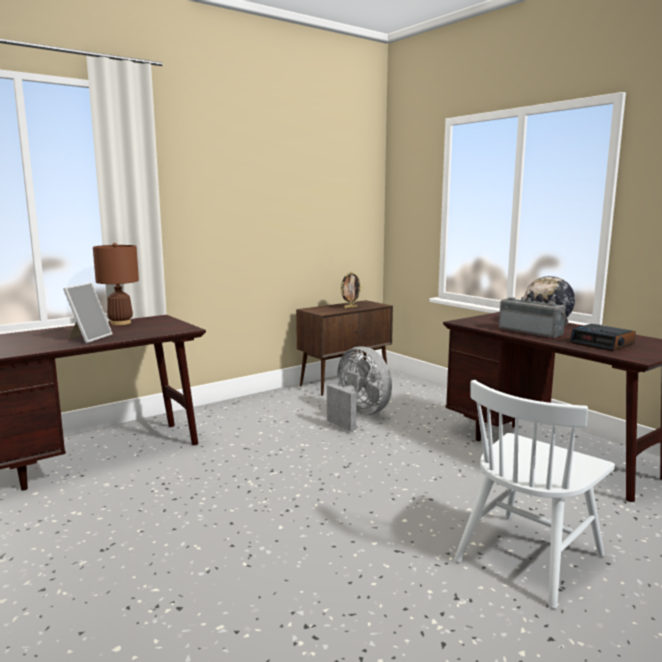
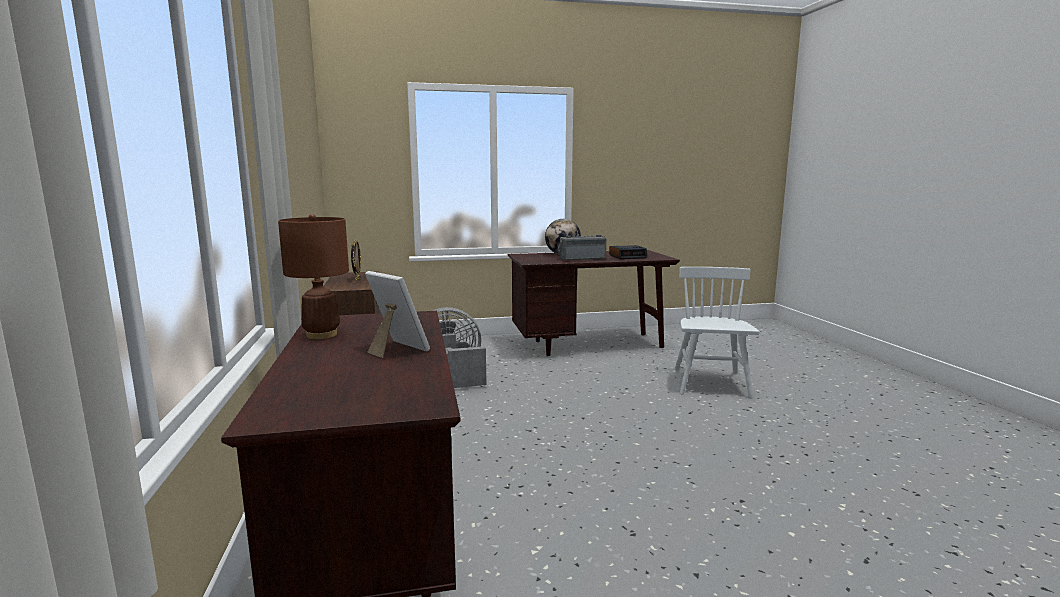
camera: 65 degrees left, 0 degrees up
(528, 557) = (710, 383): white chair -> white chair turned 150 degrees counterclockwise

